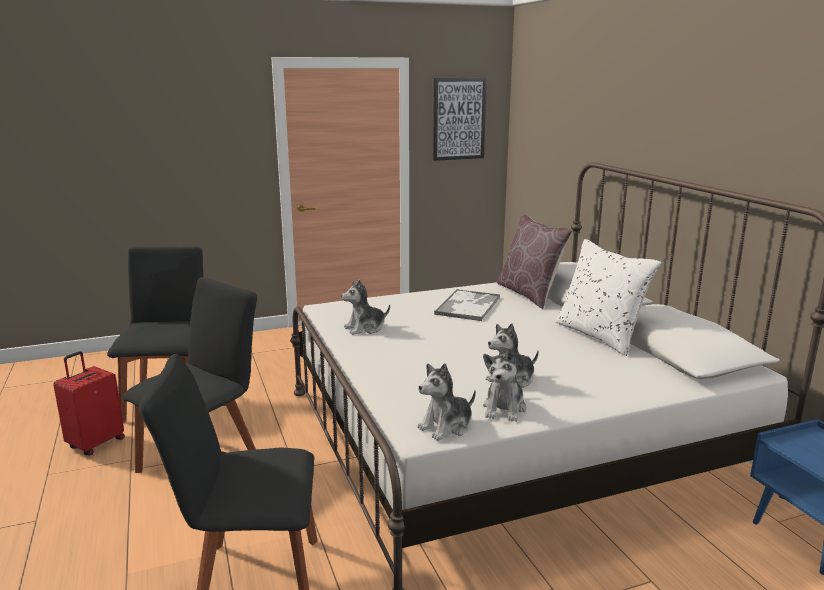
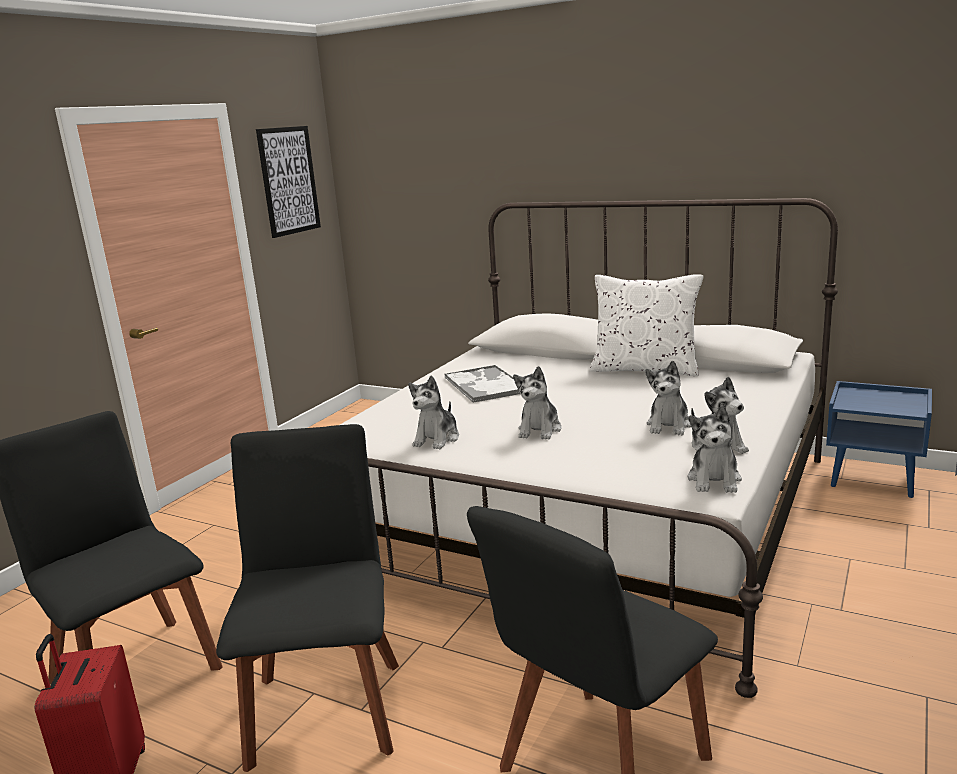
camera: 40 degrees left, 0 degrees up
(428, 347) = (539, 430): none -> plush toy
(530, 294) = (513, 357): brown pillow -> none

